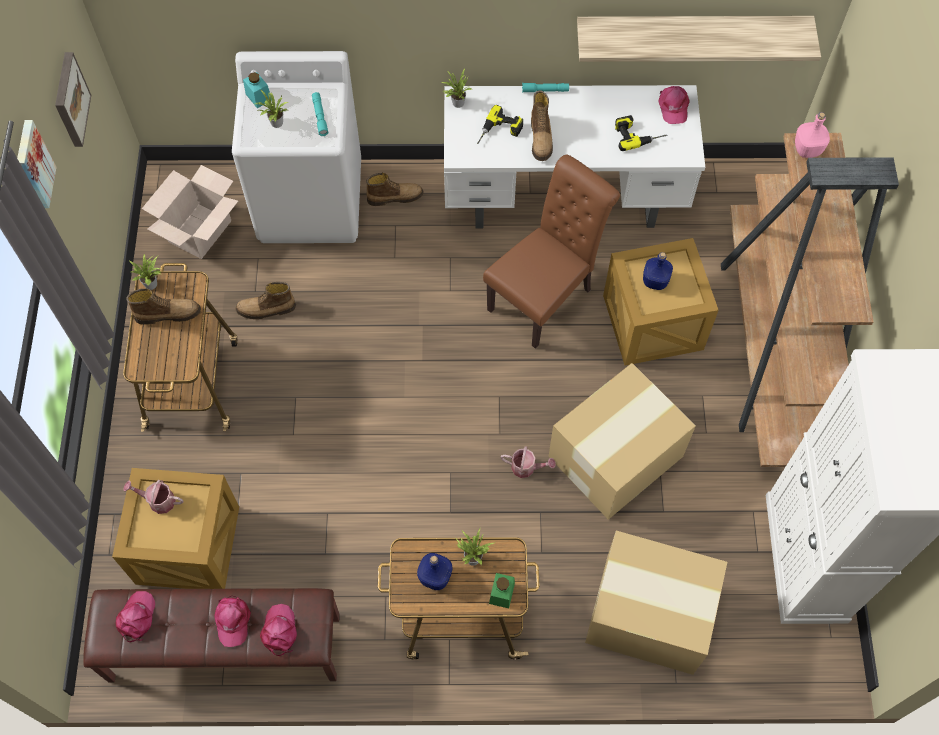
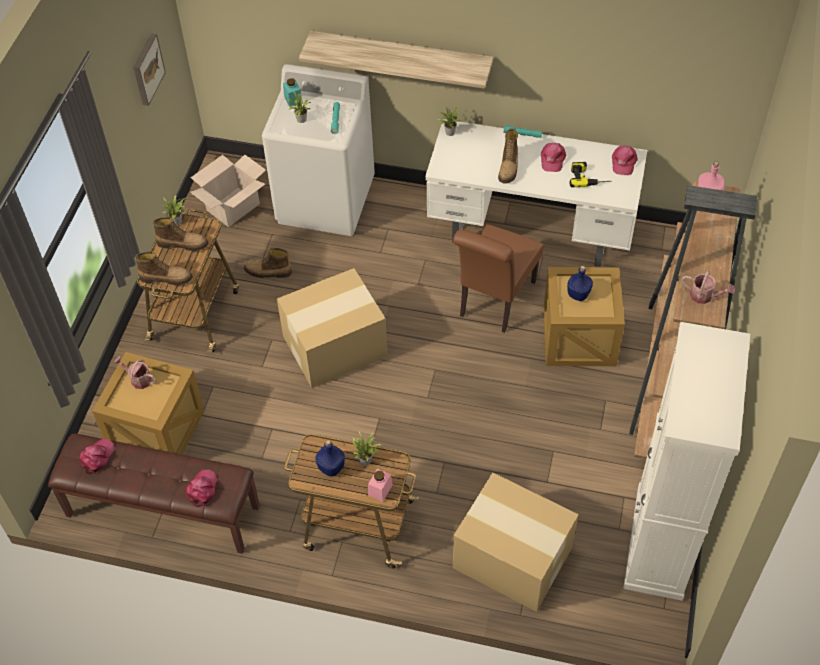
camera: 15 degrees right, 10 degrees down
(33, 164) = (103, 99): picture -> none
(232, 620) = (168, 474): pink cap -> pink cap (552, 159)
(395, 197) = (394, 208): boot -> boot (166, 278)
(499, 132) = (477, 158): power drill -> none
(501, 593) = (380, 490): green jar -> pink jar
(526, 467) = (442, 427): watering can -> watering can (704, 296)
(545, 296) = (494, 302): brown chair -> brown chair turned 150 degrees clockwise
(613, 457) = (517, 432): cardboard box -> cardboard box (333, 346)
(692, 30) = (642, 99): shelf -> shelf (401, 56)

